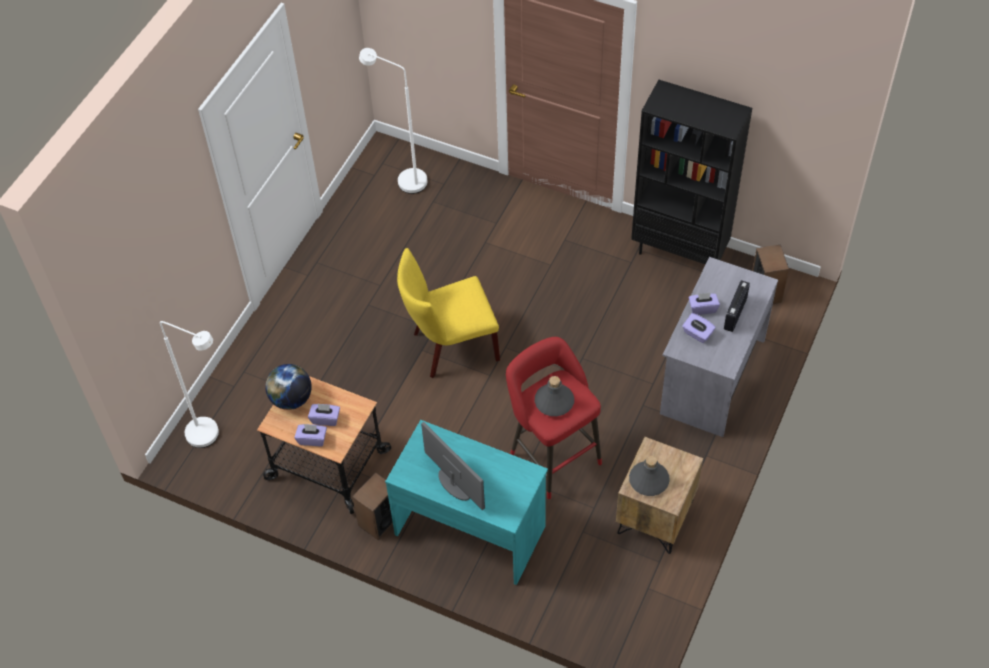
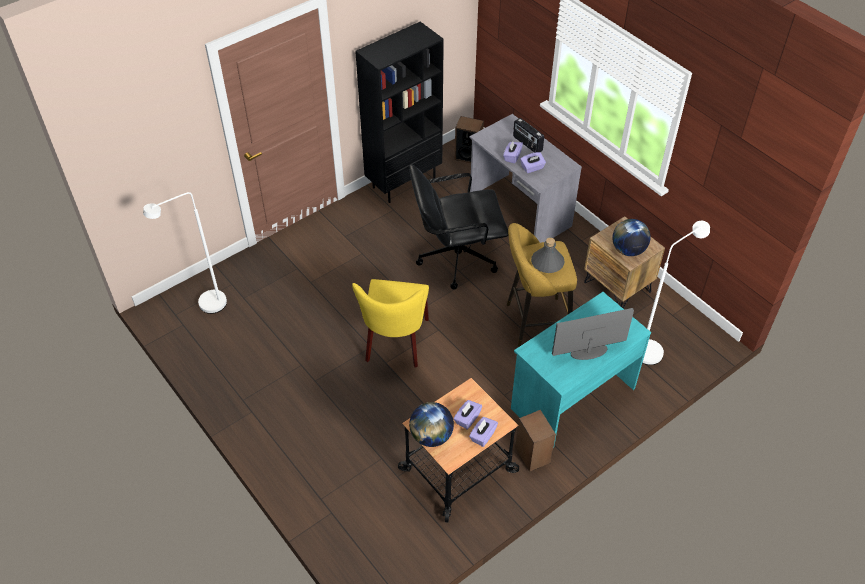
camera: 65 degrees left, 5 degrees down
(211, 436) = (374, 551): white floor lamp -> white floor lamp (653, 348)
(552, 455) = (533, 322): red stool -> yellow stool
(599, 348) = (456, 258): none -> black office chair
(649, 480) = (628, 250): grey bottle -> globe

